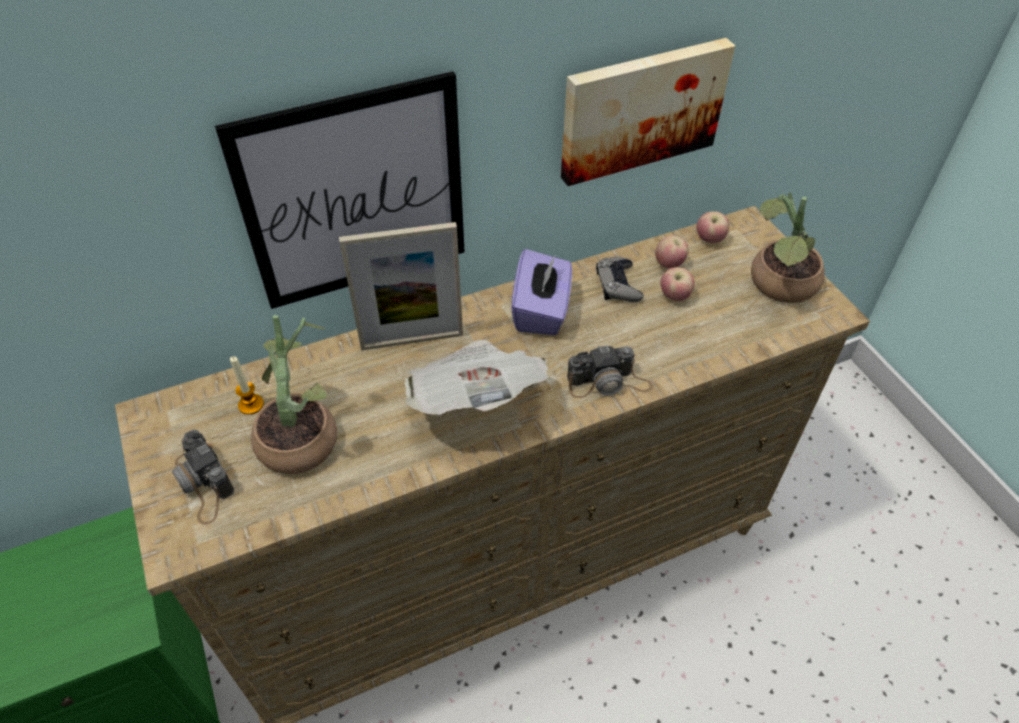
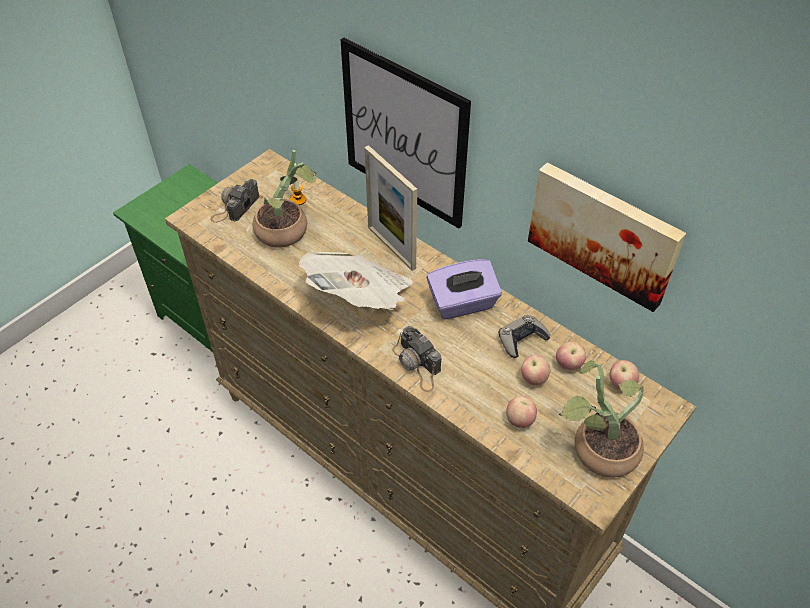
camera: 65 degrees right, 0 degrees up
(723, 328) = (519, 420): none -> apple

